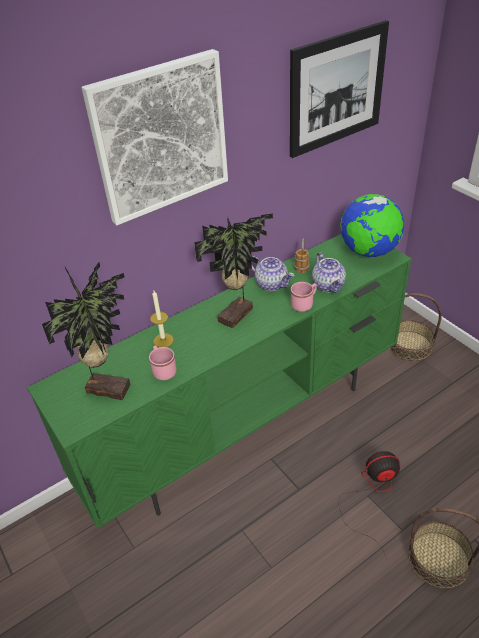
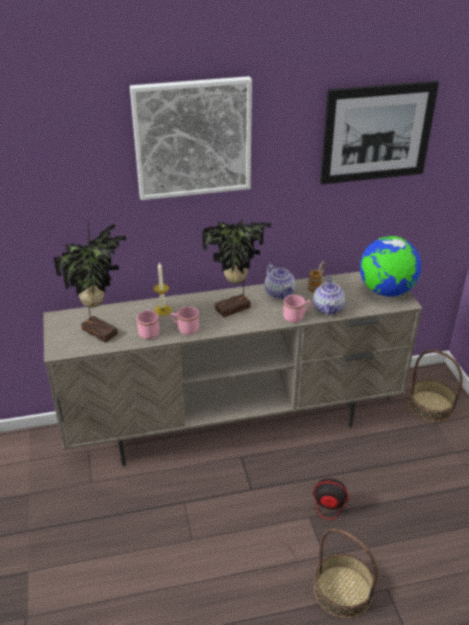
camera: 20 degrees right, 5 degrees down
(200, 354) = (185, 329): none -> pink mug
(247, 426) = (235, 423): green tv stand -> beige tv stand

